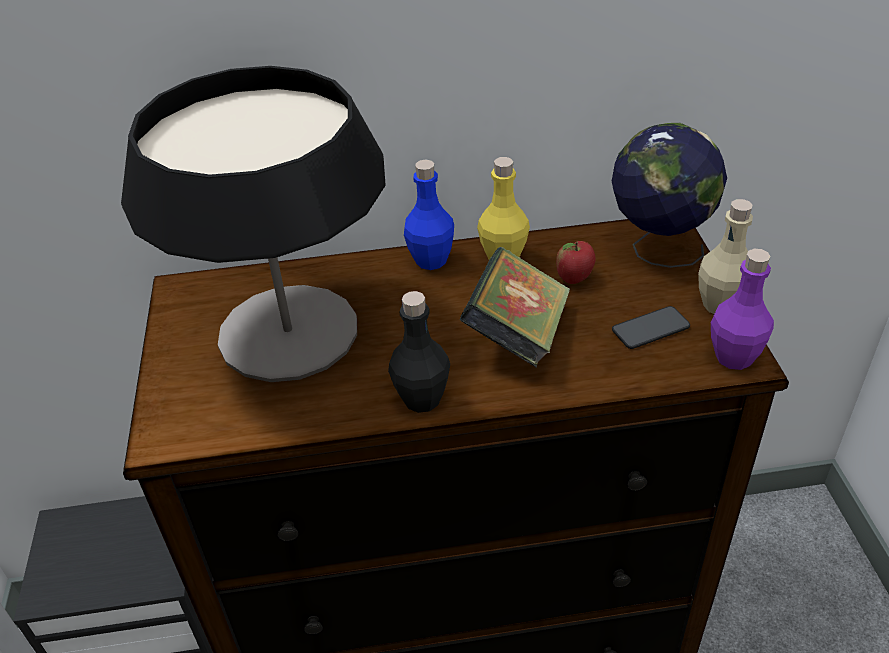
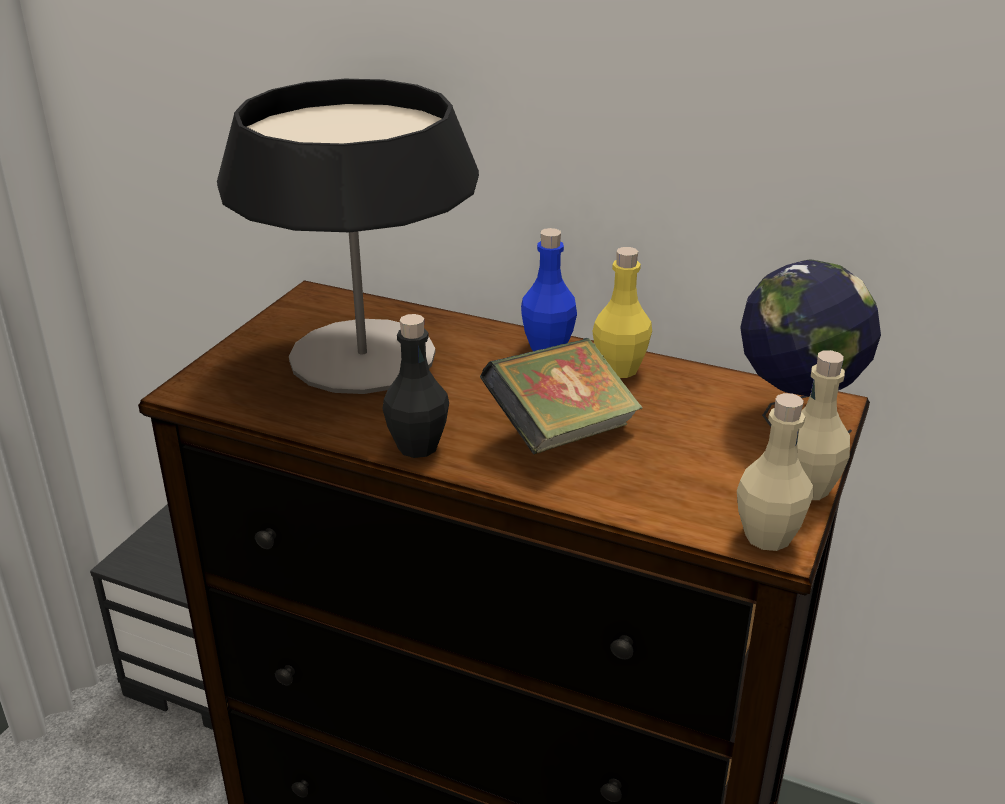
camera: 30 degrees right, 10 degrees down
(574, 279) = (672, 410): apple -> none
(650, 329) = (704, 478): phone -> none
(734, 357) = (768, 536): purple bottle -> beige bottle

